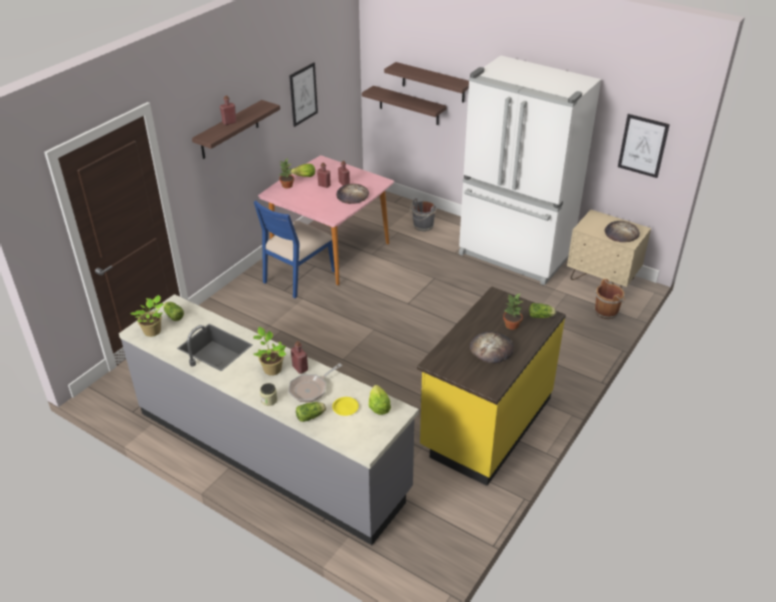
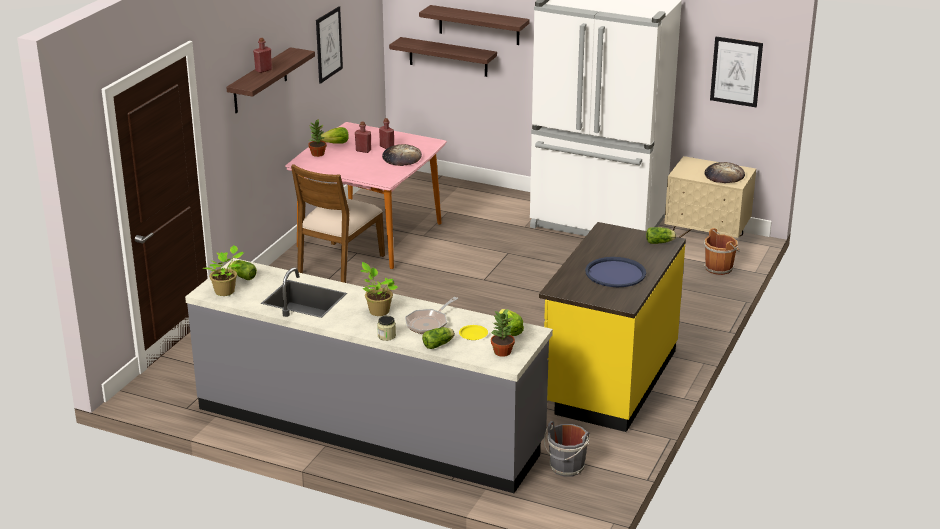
camera: 10 degrees left, 10 degrees down
(298, 276) = (339, 264): blue chair -> brown chair
(300, 368) = (409, 308): red bottle -> none
(423, 226) = (477, 203): grey bucket -> grey bucket (566, 467)
(491, 349) = (615, 273): bread -> blue tray
(511, 325) = (630, 252): potted plant -> potted plant (502, 352)

